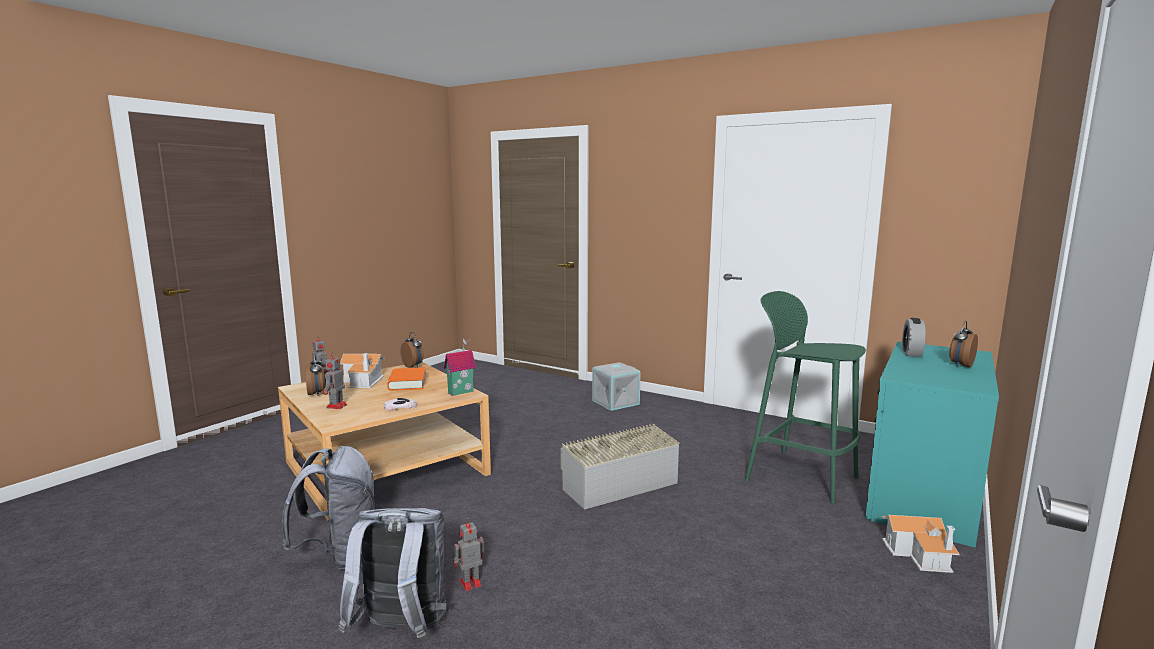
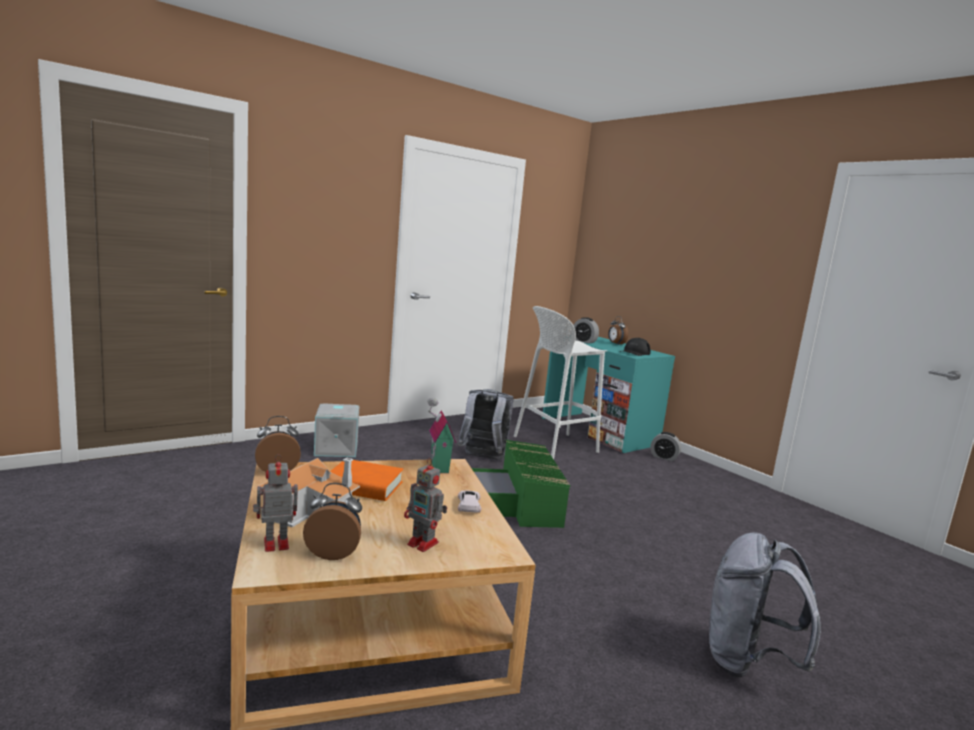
camera: 70 degrees left, 0 degrees up
(339, 554) = (598, 691): grey backpack -> grey backpack (483, 459)
(469, 583) = (674, 611): toy robot -> none
(611, 481) = (518, 502): grey storage box -> green storage box
(800, 476) = (555, 446): green stool -> white stool
(920, 554) = (664, 457): toy house -> alarm clock
(924, 376) = (634, 352): none -> black cap

